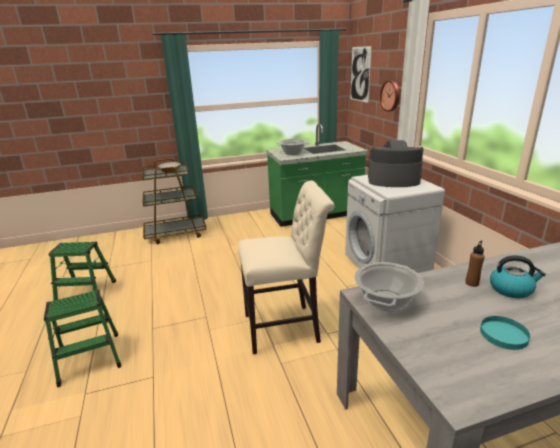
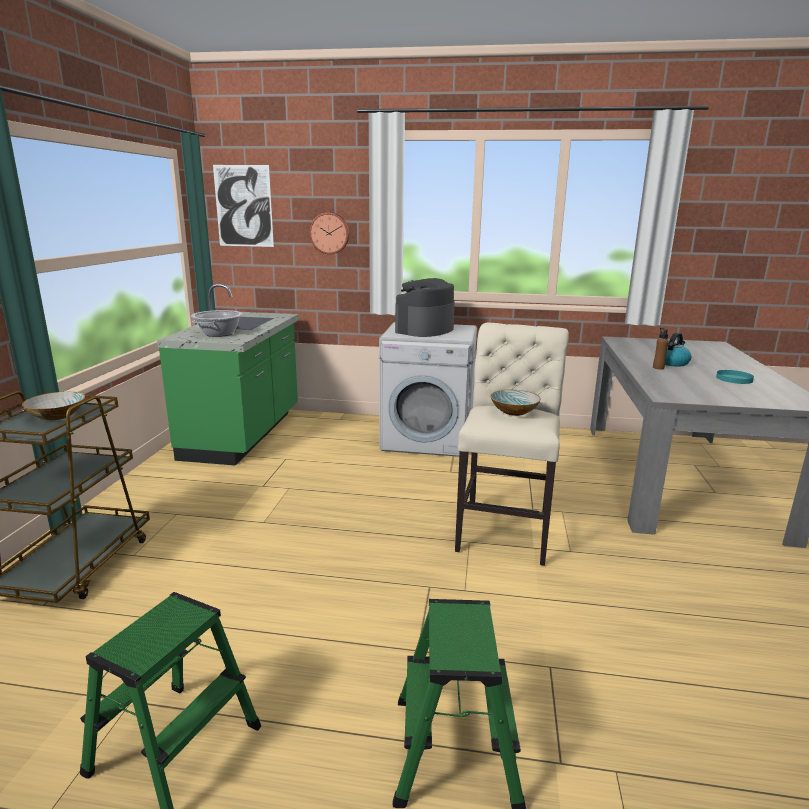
camera: 65 degrees left, 5 degrees down
(271, 245) = (514, 411): none -> bowl
(386, 301) = (679, 393): cooking pot -> none

